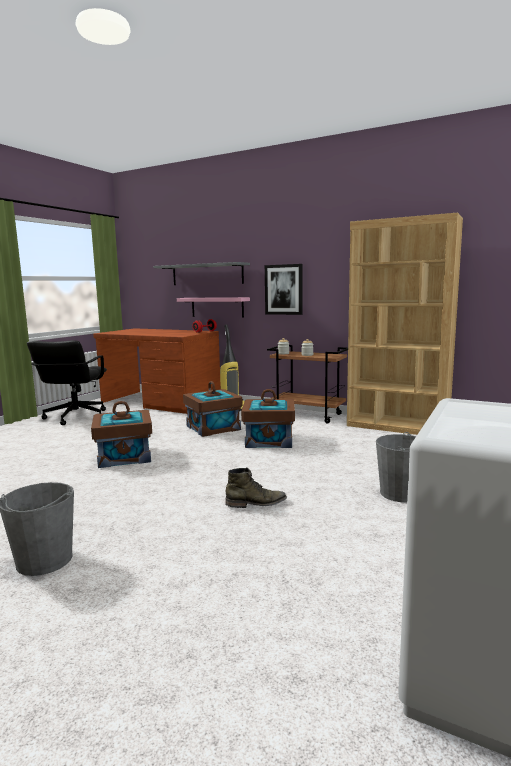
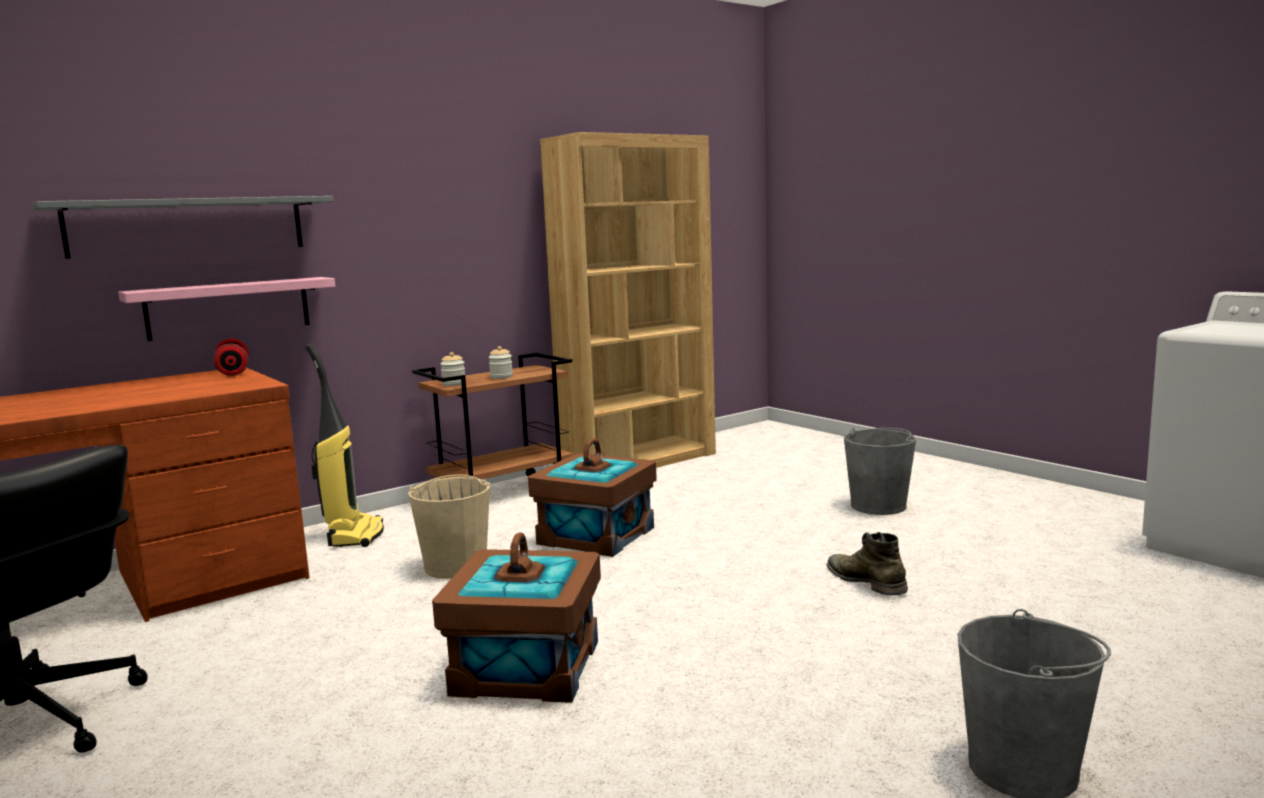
camera: 65 degrees left, 0 degrees up
(213, 428) = (456, 566): brown storage box -> beige bucket
(256, 503) = (865, 581): green boot -> green boot turned 45 degrees counterclockwise
(283, 289) = (401, 256): picture -> none

